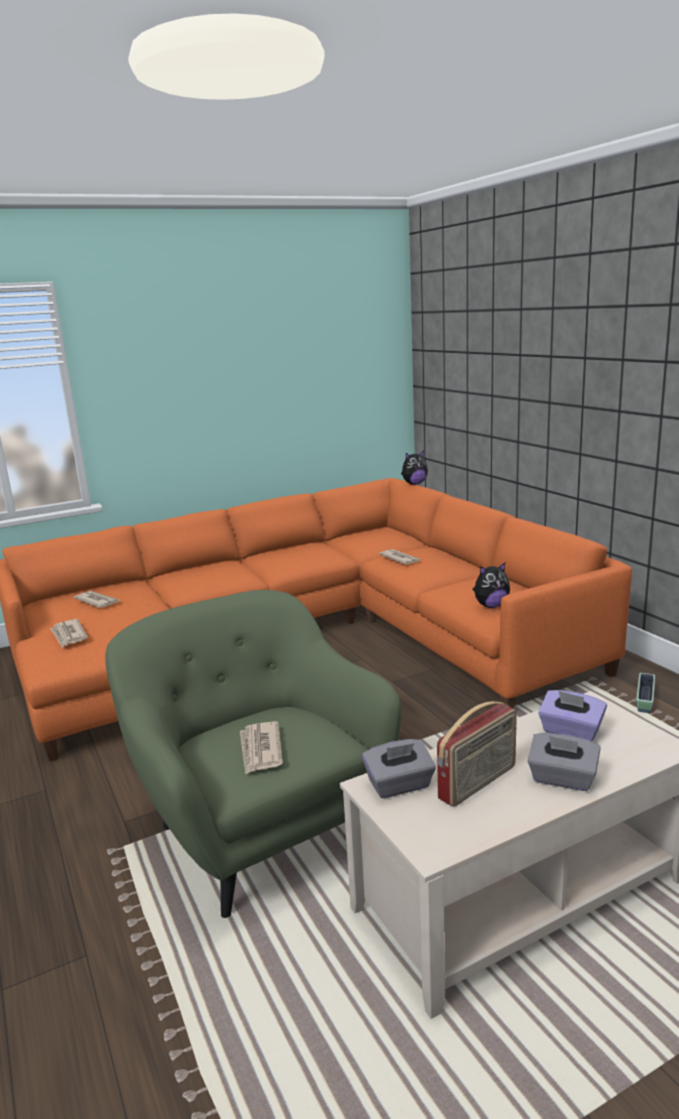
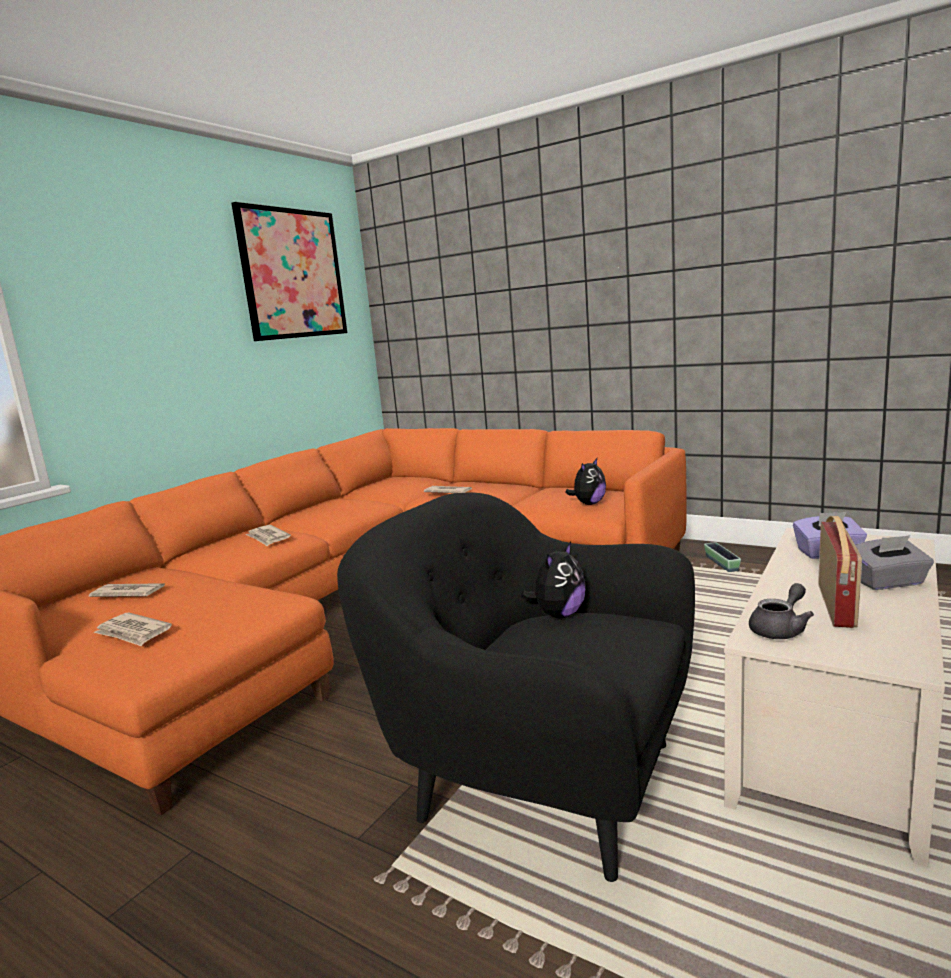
camera: 30 degrees left, 5 degrees down
(260, 750) = (587, 652): newspaper -> newspaper (268, 537)
(260, 830) = (538, 778): green armchair -> black armchair
(324, 325) = (292, 274): none -> picture
(399, 785) = (780, 629): grey tissue box -> grey teapot
(414, 484) = (414, 428): plush toy -> plush toy (558, 614)

